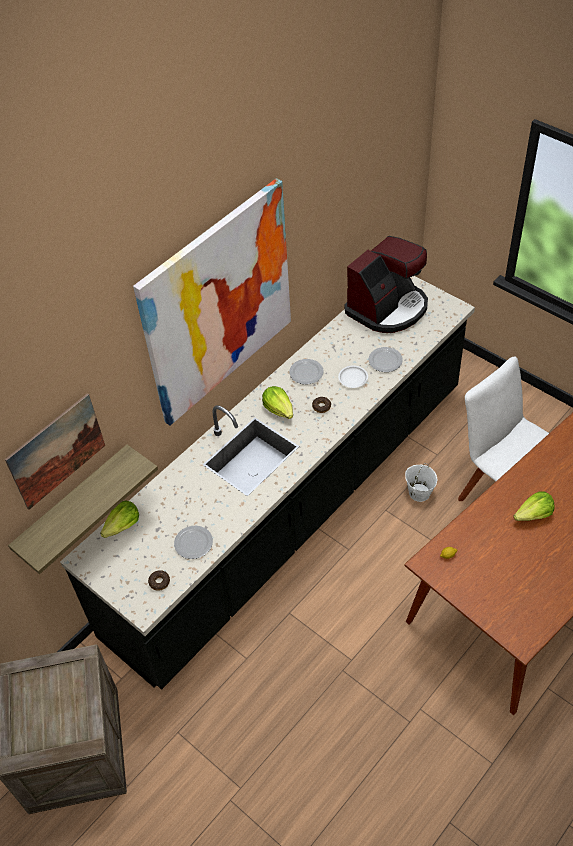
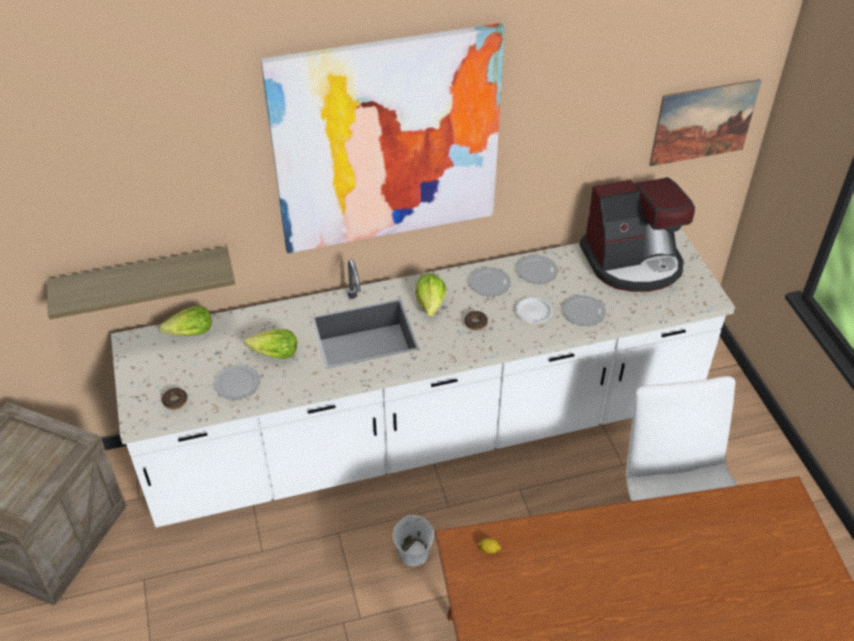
camera: 30 degrees right, 5 degrees down
(57, 451) = (126, 204): picture -> picture (703, 122)
(292, 507) = (427, 433): black counter -> white counter
(330, 346) = (537, 270): none -> plate
(419, 492) = (570, 492): white bucket -> white bucket (413, 553)
(533, 515) = (625, 564): lettuce -> lettuce (274, 354)

